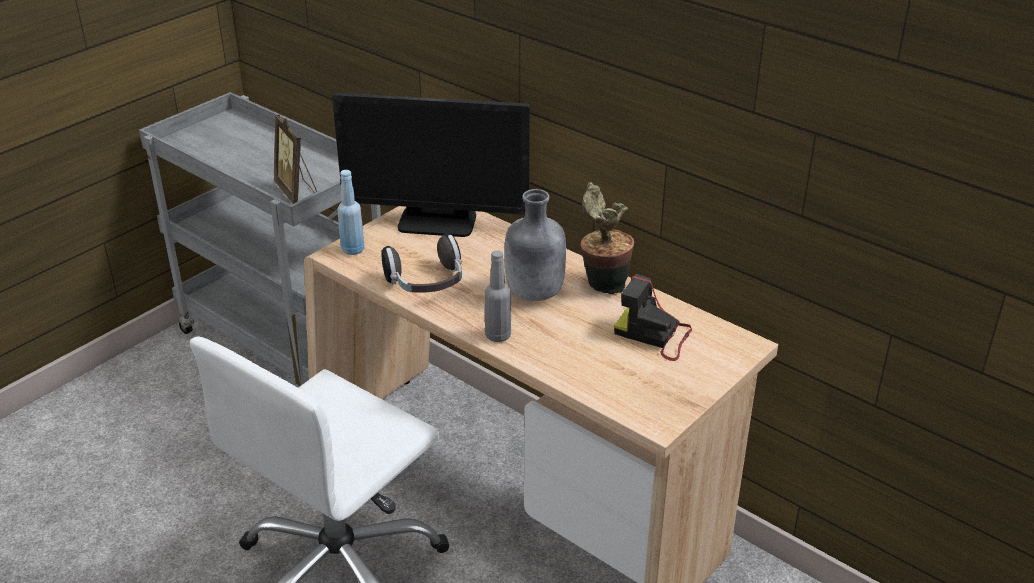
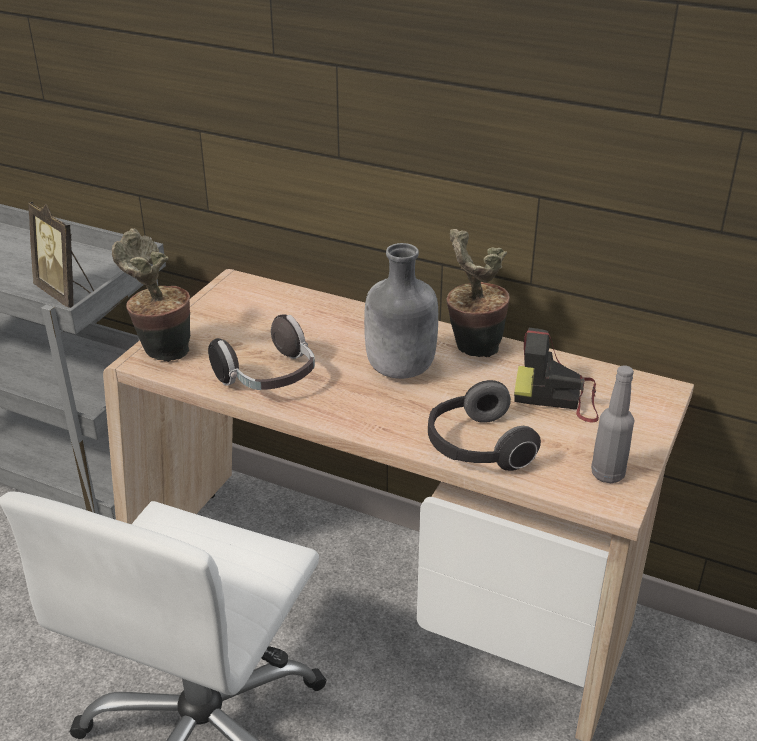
camera: 15 degrees left, 0 degrees up
(352, 249) = (162, 351): blue bottle -> potted plant
(437, 222) = (251, 305): monitor -> none
(497, 336) = (381, 426): grey bottle -> grey bottle (607, 474)
(565, 365) = (476, 447): none -> headphones

